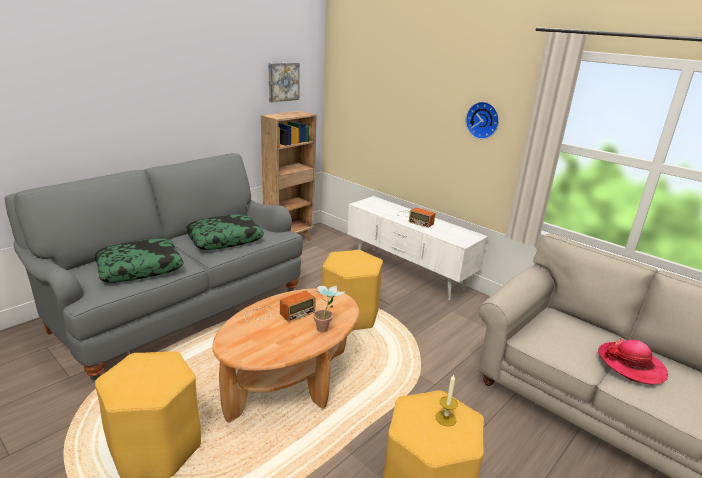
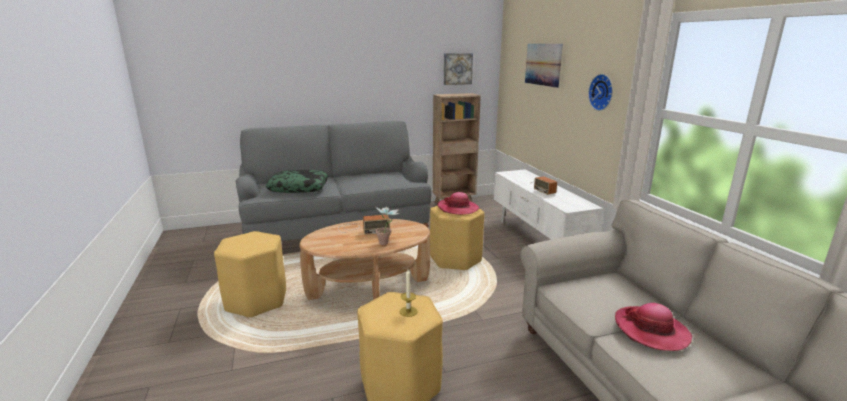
camera: 30 degrees right, 5 degrees down
(225, 239) = (369, 180): pillow -> none
(354, 260) = (458, 208): none -> hat
(395, 82) = (543, 64): none -> picture

